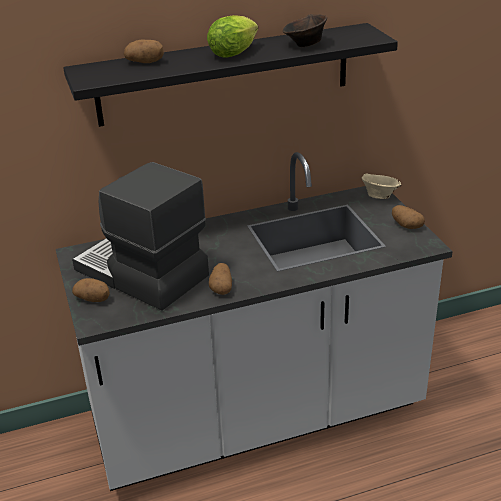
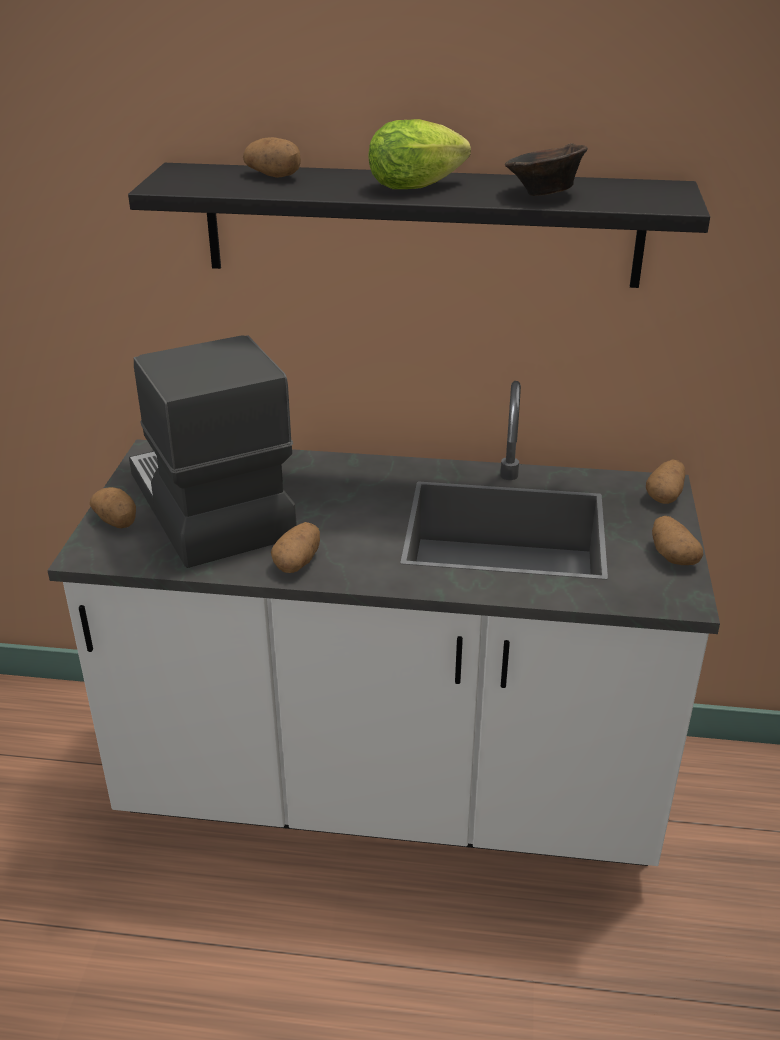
camera: 25 degrees right, 0 degrees up
(379, 196) = (665, 496): beige bowl -> potato

